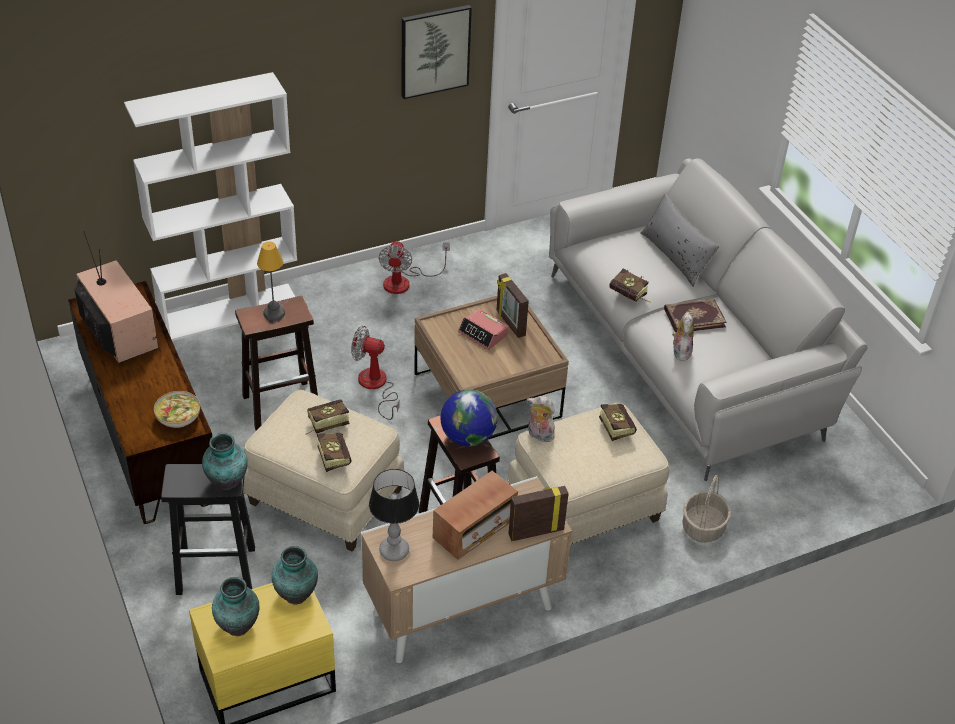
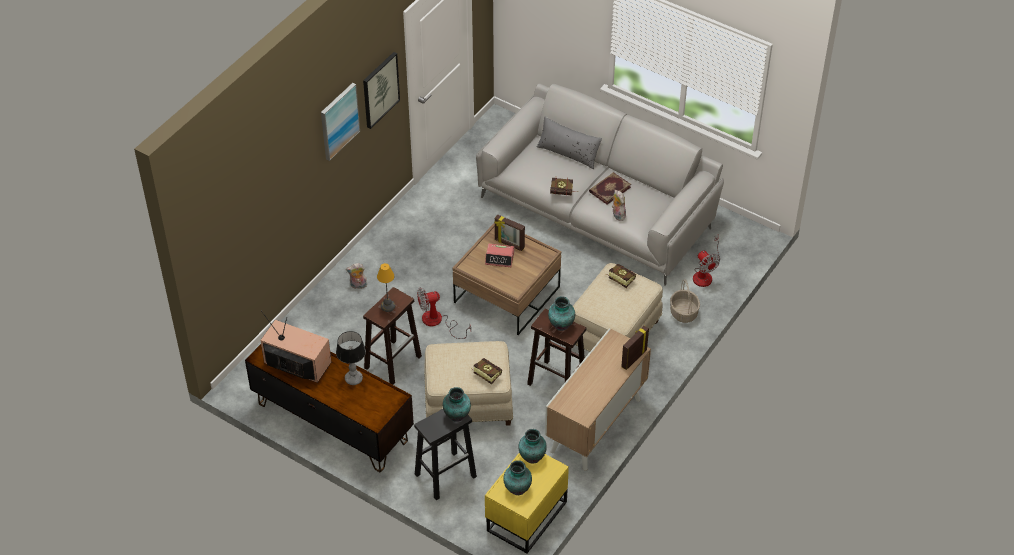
camera: 30 degrees left, 5 degrees up
(178, 416) = (384, 396): bowl -> none
(230, 312) = (305, 319): white bookcase -> none
(324, 424) = (464, 358): book -> none
(346, 57) = (339, 121): none -> picture
(393, 551) = (571, 407): table lamp -> table lamp (353, 379)
(405, 281) = (395, 244): fan -> fan (704, 274)
(467, 437) = (560, 325): globe -> vase
(474, 529) = (602, 374): radio -> none
(539, 435) = (583, 304): plush toy -> plush toy (358, 286)

